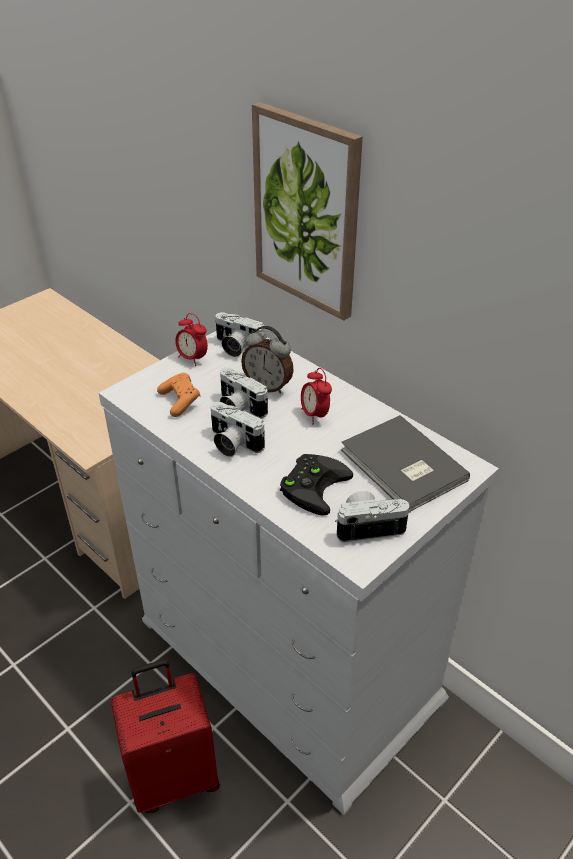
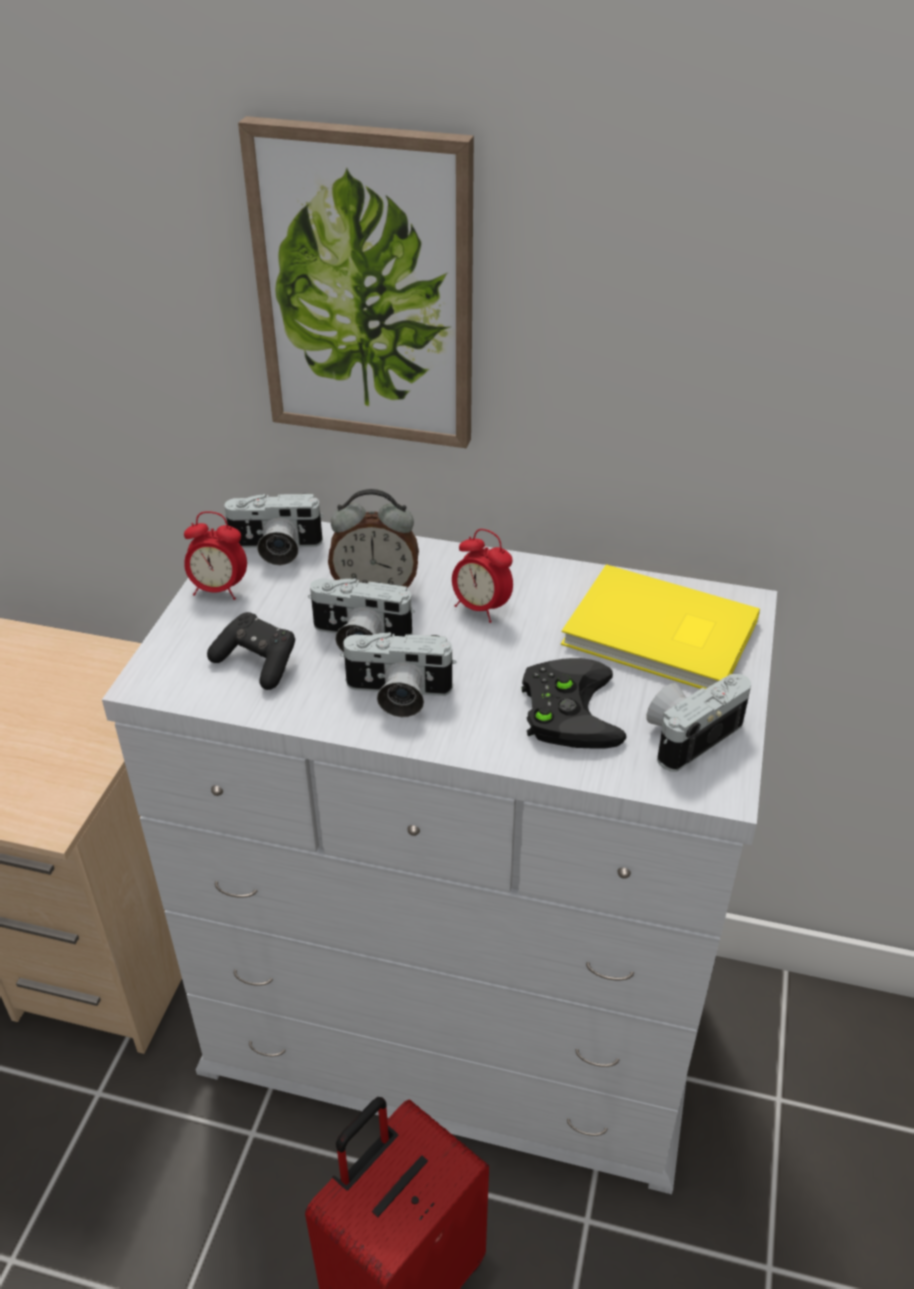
camera: 30 degrees left, 0 degrees up
(180, 401) = (257, 662): orange game controller -> black game controller
(402, 467) = (661, 636): grey book -> yellow book

